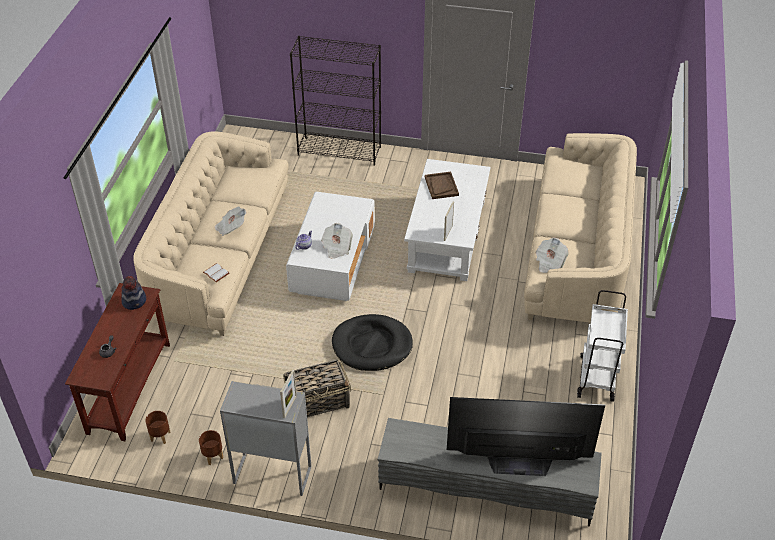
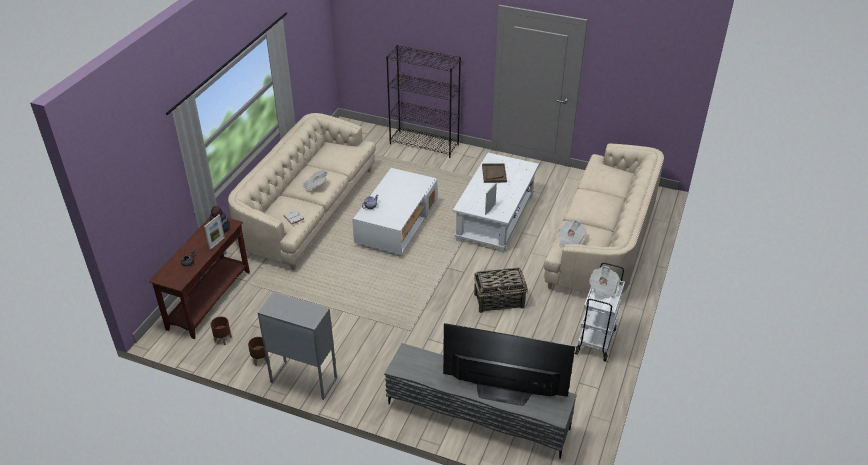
camera: 10 degrees right, 5 degrees down
(290, 406) = (314, 317): picture frame -> picture frame (217, 243)
(318, 401) = (356, 329): basket -> basket (499, 300)
(337, 248) = (396, 211): newspaper -> newspaper (602, 289)
(372, 345) = (412, 292): black dog bed -> none

